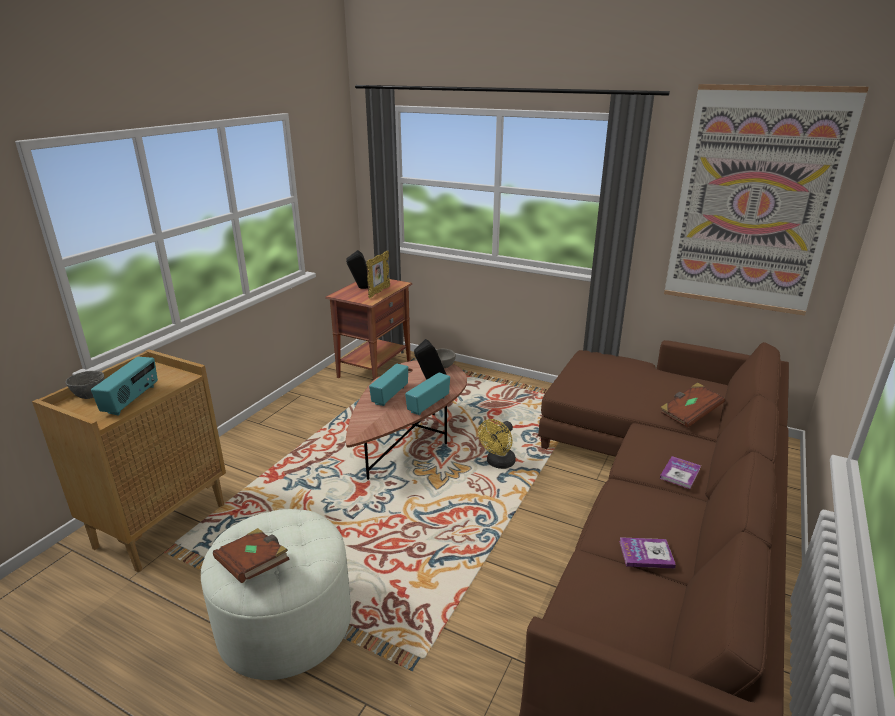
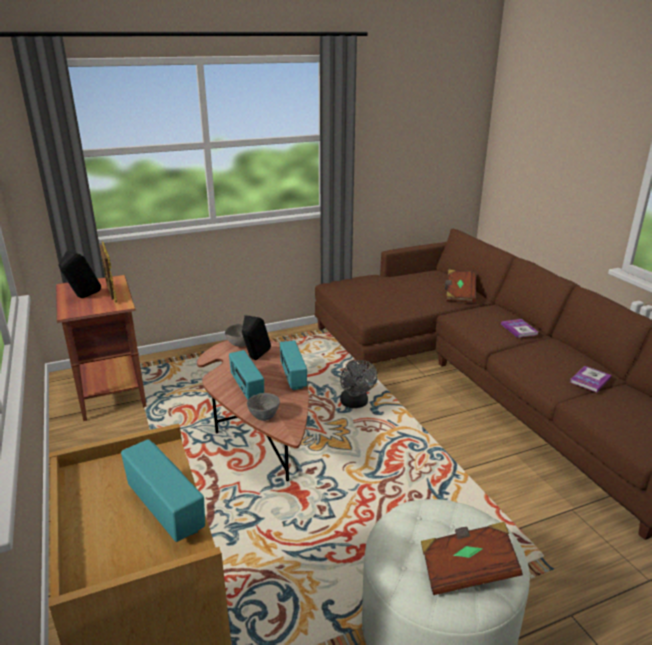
camera: 50 degrees left, 0 degrees up
(89, 396) = (92, 548): grey bowl -> grey bowl (264, 417)
(498, 463) = (355, 404): yellow fan -> grey fan
(753, 202) = (425, 122): picture -> none

